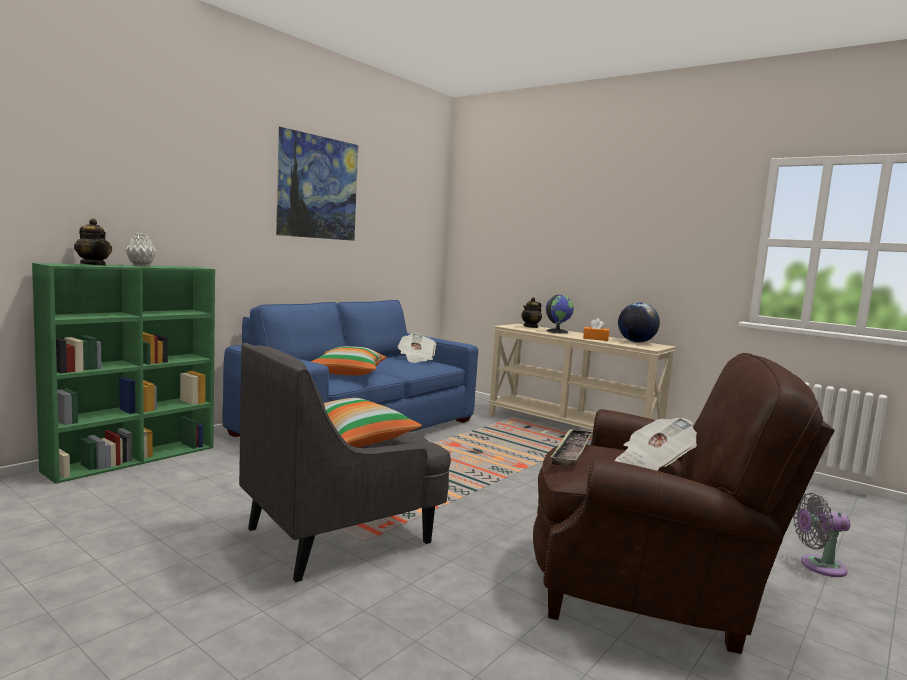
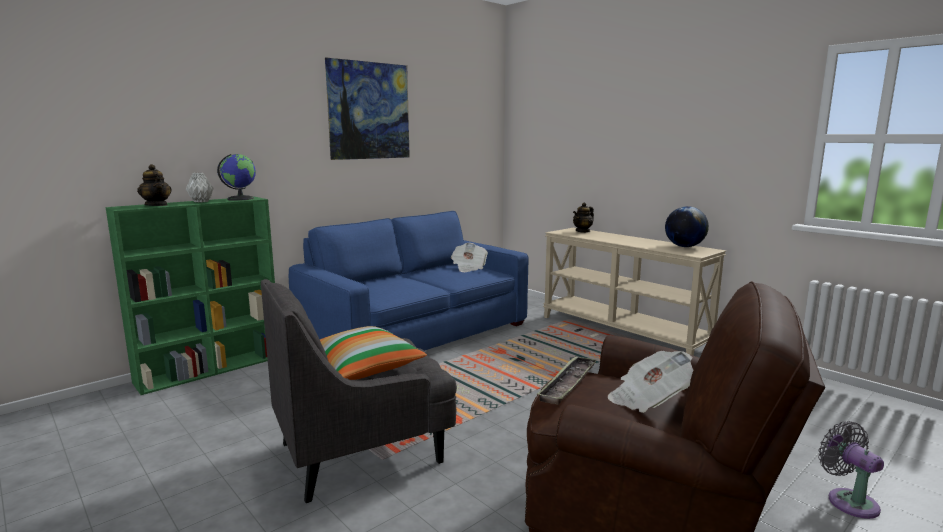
camera: 10 degrees right, 5 degrees up
(348, 372) = (396, 287): pillow -> none
(556, 331) = (606, 236): globe -> globe (240, 199)
(595, 339) = (642, 244): orange tissue box -> none
(818, 566) = (848, 500): grey fan -> grey fan turned 60 degrees clockwise

